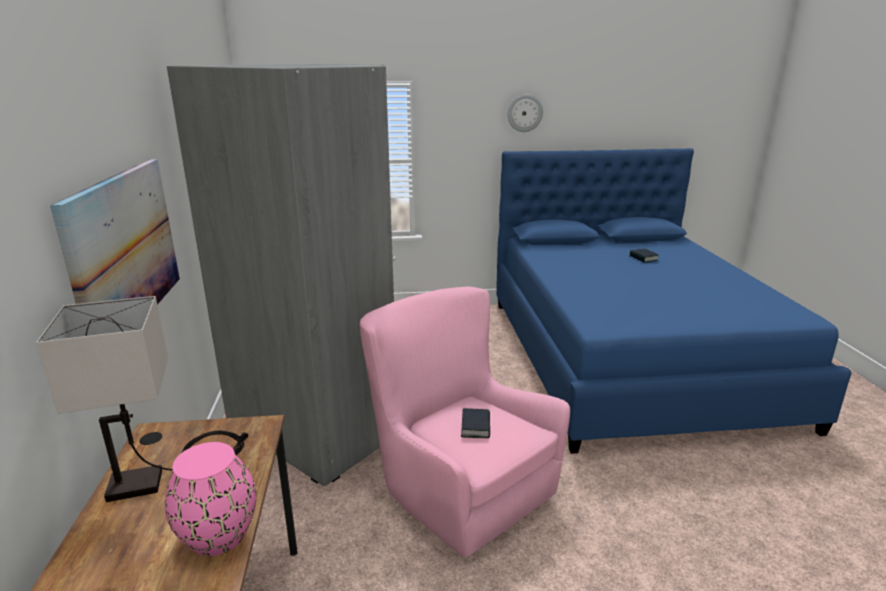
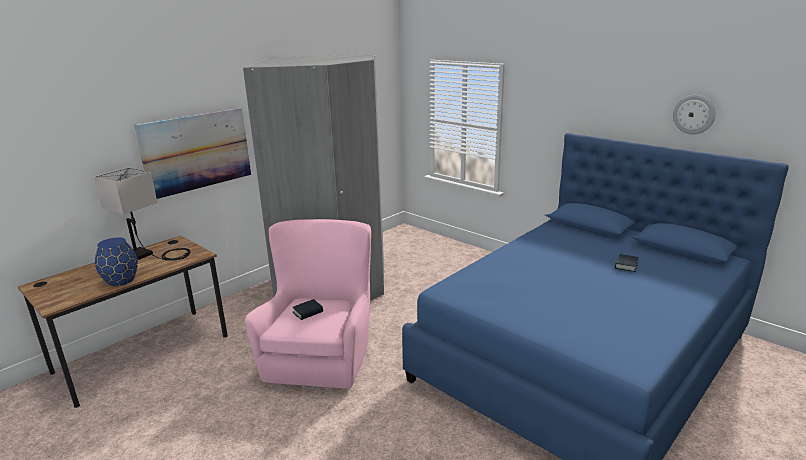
camera: 50 degrees right, 0 degrees up
(219, 536) = (121, 281): pink vase -> blue vase
(524, 113) = (594, 99): wall clock -> wall clock (694, 114)

